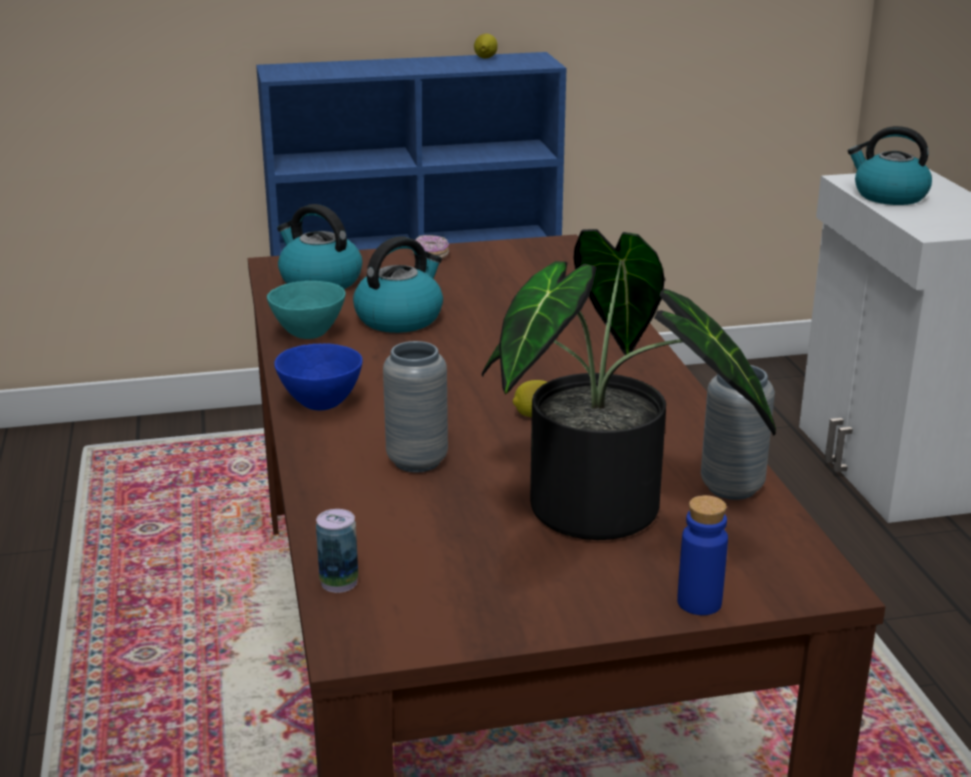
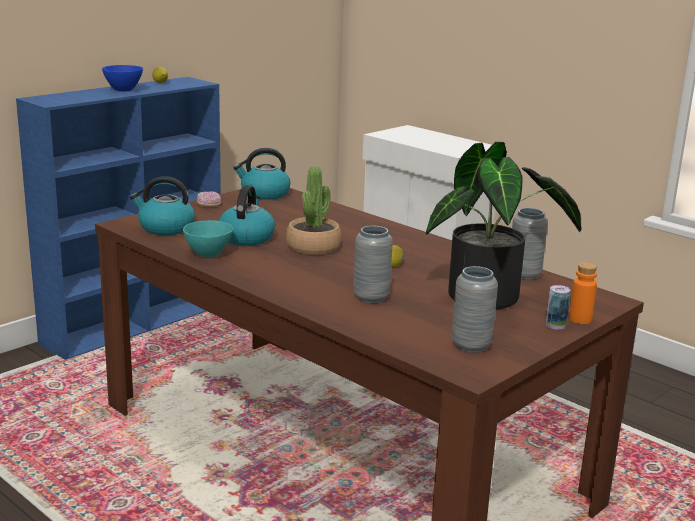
camera: 35 degrees left, 5 degrees down
(320, 404) = (276, 285): blue bowl -> blue bowl (123, 90)
(339, 582) = (423, 354): can -> can (555, 325)
(434, 591) = (471, 346): none -> grey vase
(467, 355) = (313, 247): none -> potted plant
(699, 602) = (580, 319): blue bottle -> orange bottle
(888, 196) = (410, 139): kettle -> kettle (264, 194)

